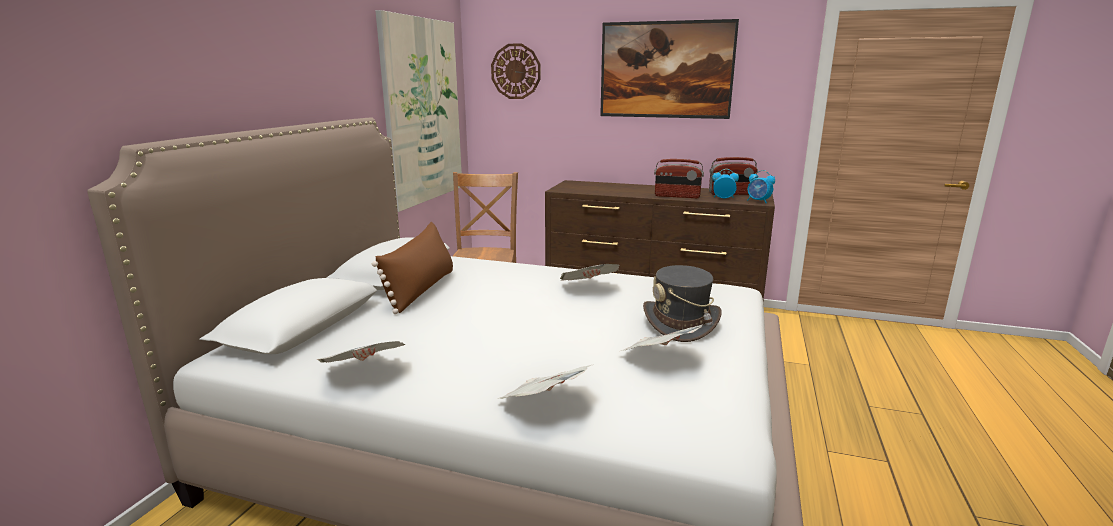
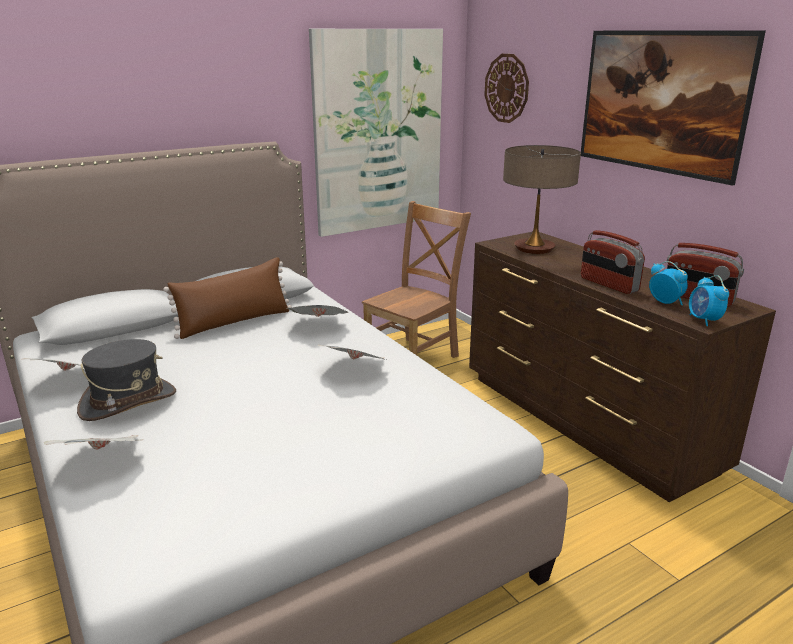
camera: 40 degrees right, 5 degrees up
(590, 188) = (534, 248): none -> table lamp
(660, 358) = (254, 466): newspaper -> newspaper (319, 326)
(681, 323) = (353, 441): grey hat -> grey hat (128, 402)

